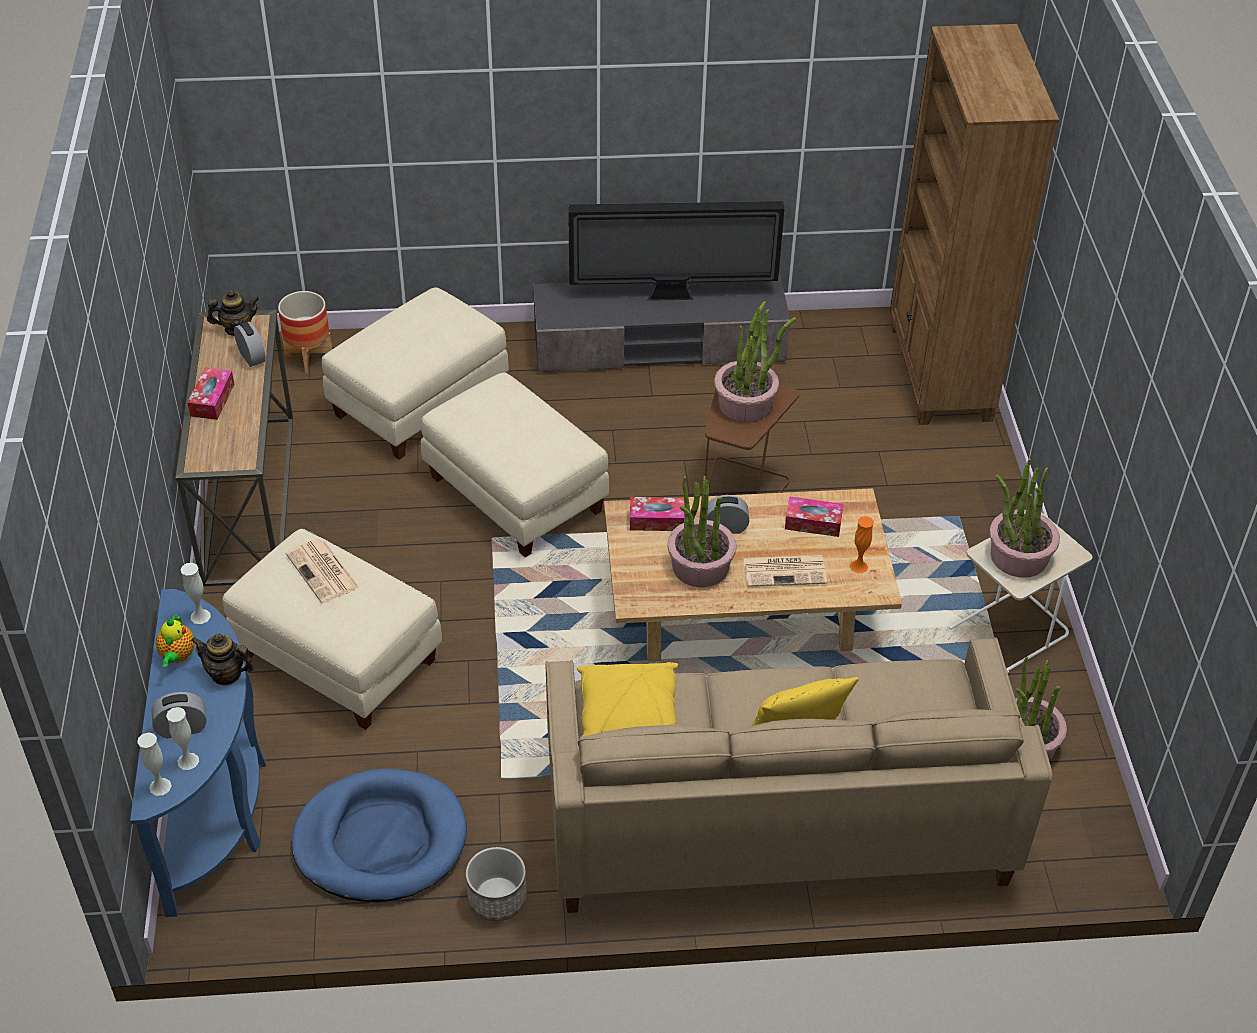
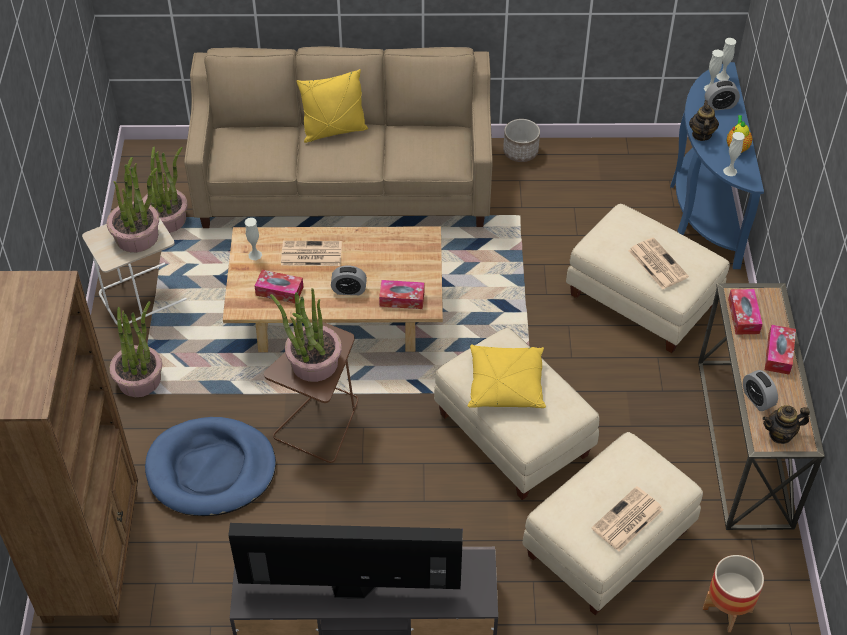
camera: 175 degrees left, 5 degrees up
(226, 674) = (701, 134): teapot -> teapot turned 105 degrees counterclockwise
(240, 437) = (743, 316): none -> tissue box
(380, 840) = (594, 185): blue dog bed -> blue dog bed (211, 470)
(405, 317) = (627, 520): none -> newspaper
(629, 716) = (438, 146): yellow pillow -> yellow pillow (505, 385)
(700, 567) = (374, 260): potted plant -> potted plant (140, 379)
(858, 566) = (255, 255): orange vase -> white vase

